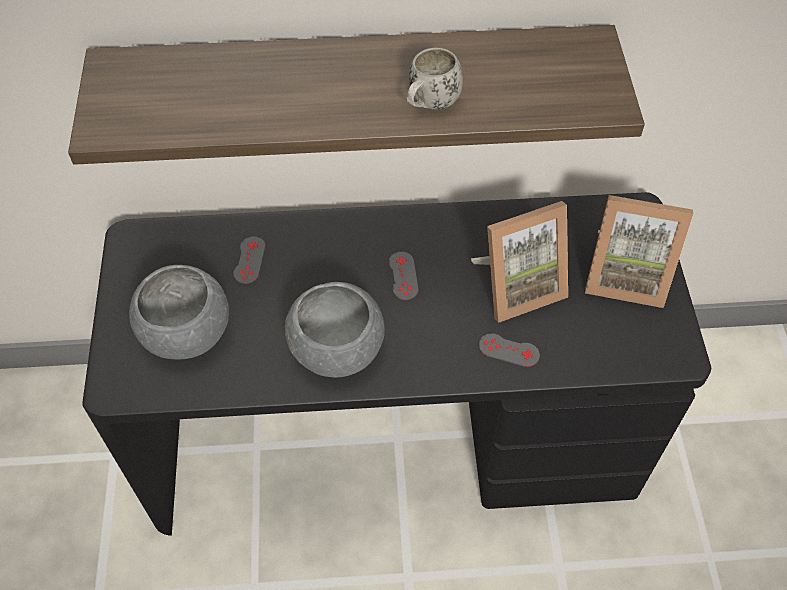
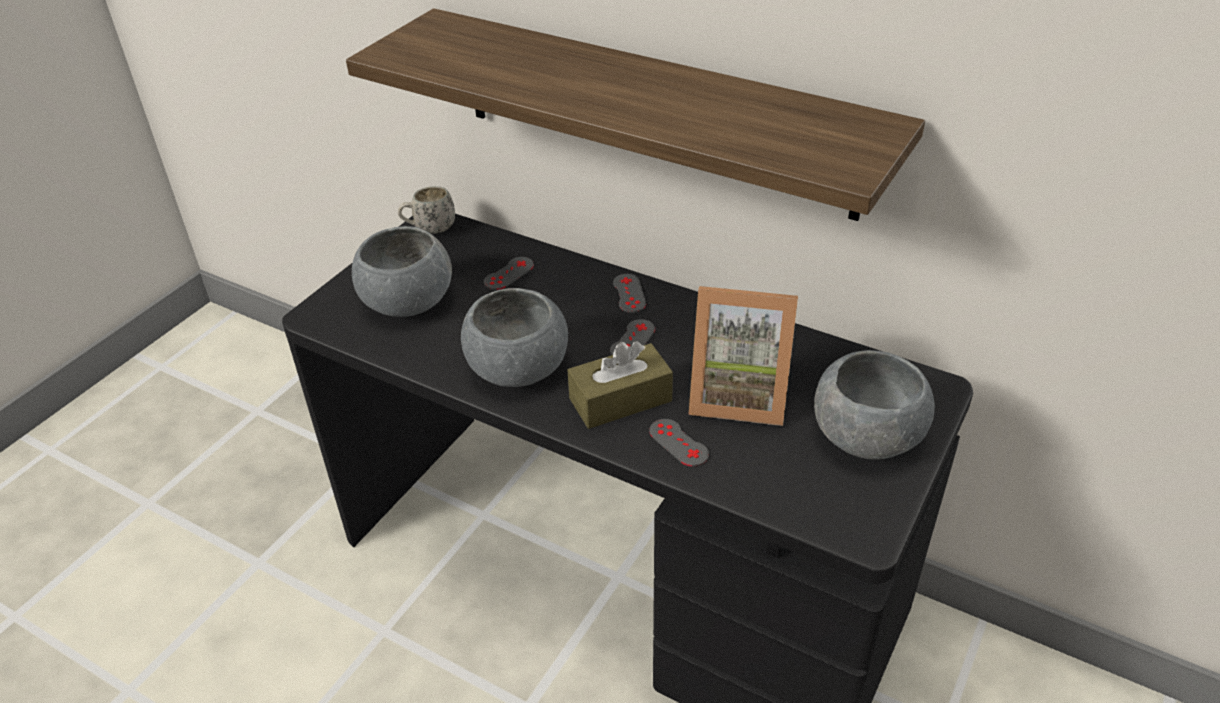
camera: 35 degrees right, 15 degrees down
(364, 232) = (629, 293): none -> grey game controller
(430, 105) = (666, 118): white mug -> white mug (429, 230)
(438, 335) = (620, 400): none -> brown tissue box
(625, 275) = (867, 436): picture frame -> grey bowl

